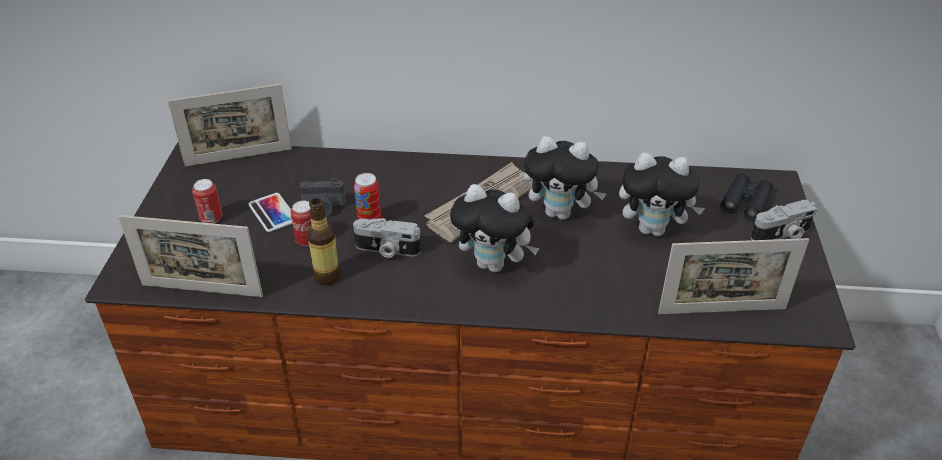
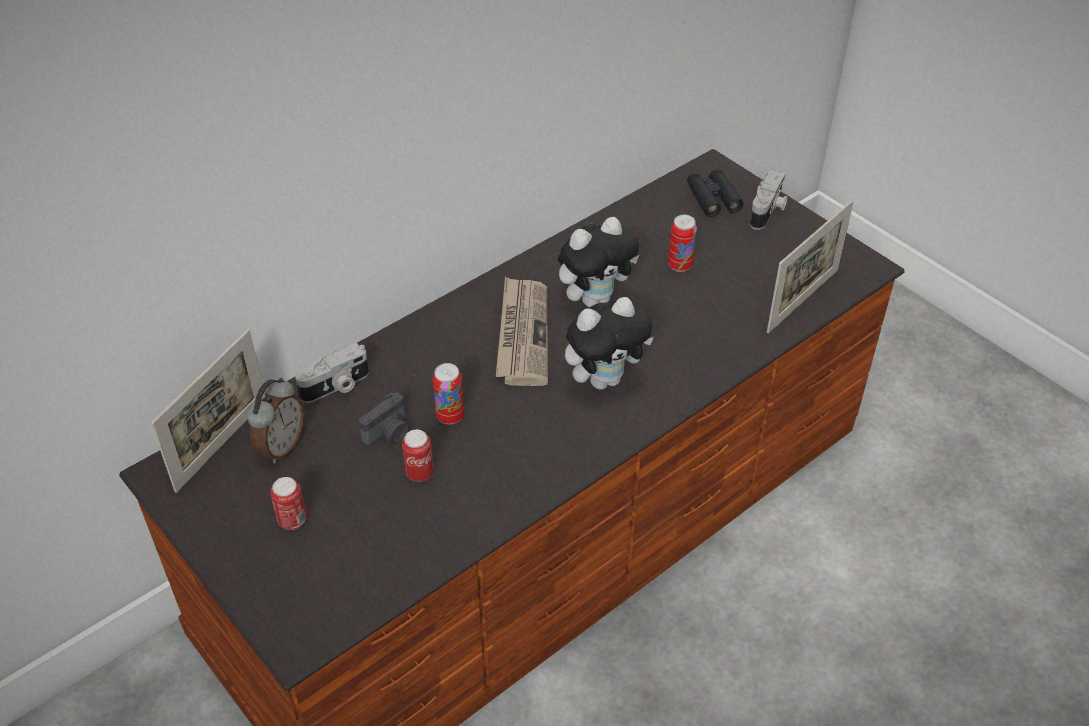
camera: 45 degrees left, 5 degrees up
(202, 290) = (392, 588): picture frame -> none
(263, 177) = (281, 446): none -> alarm clock
(273, 212) = (346, 472): phone -> none
(327, 276) = (486, 490): bottle -> none
(387, 250) = (502, 430): camera -> camera (336, 387)
(653, 229) = (680, 265): plush toy -> can

